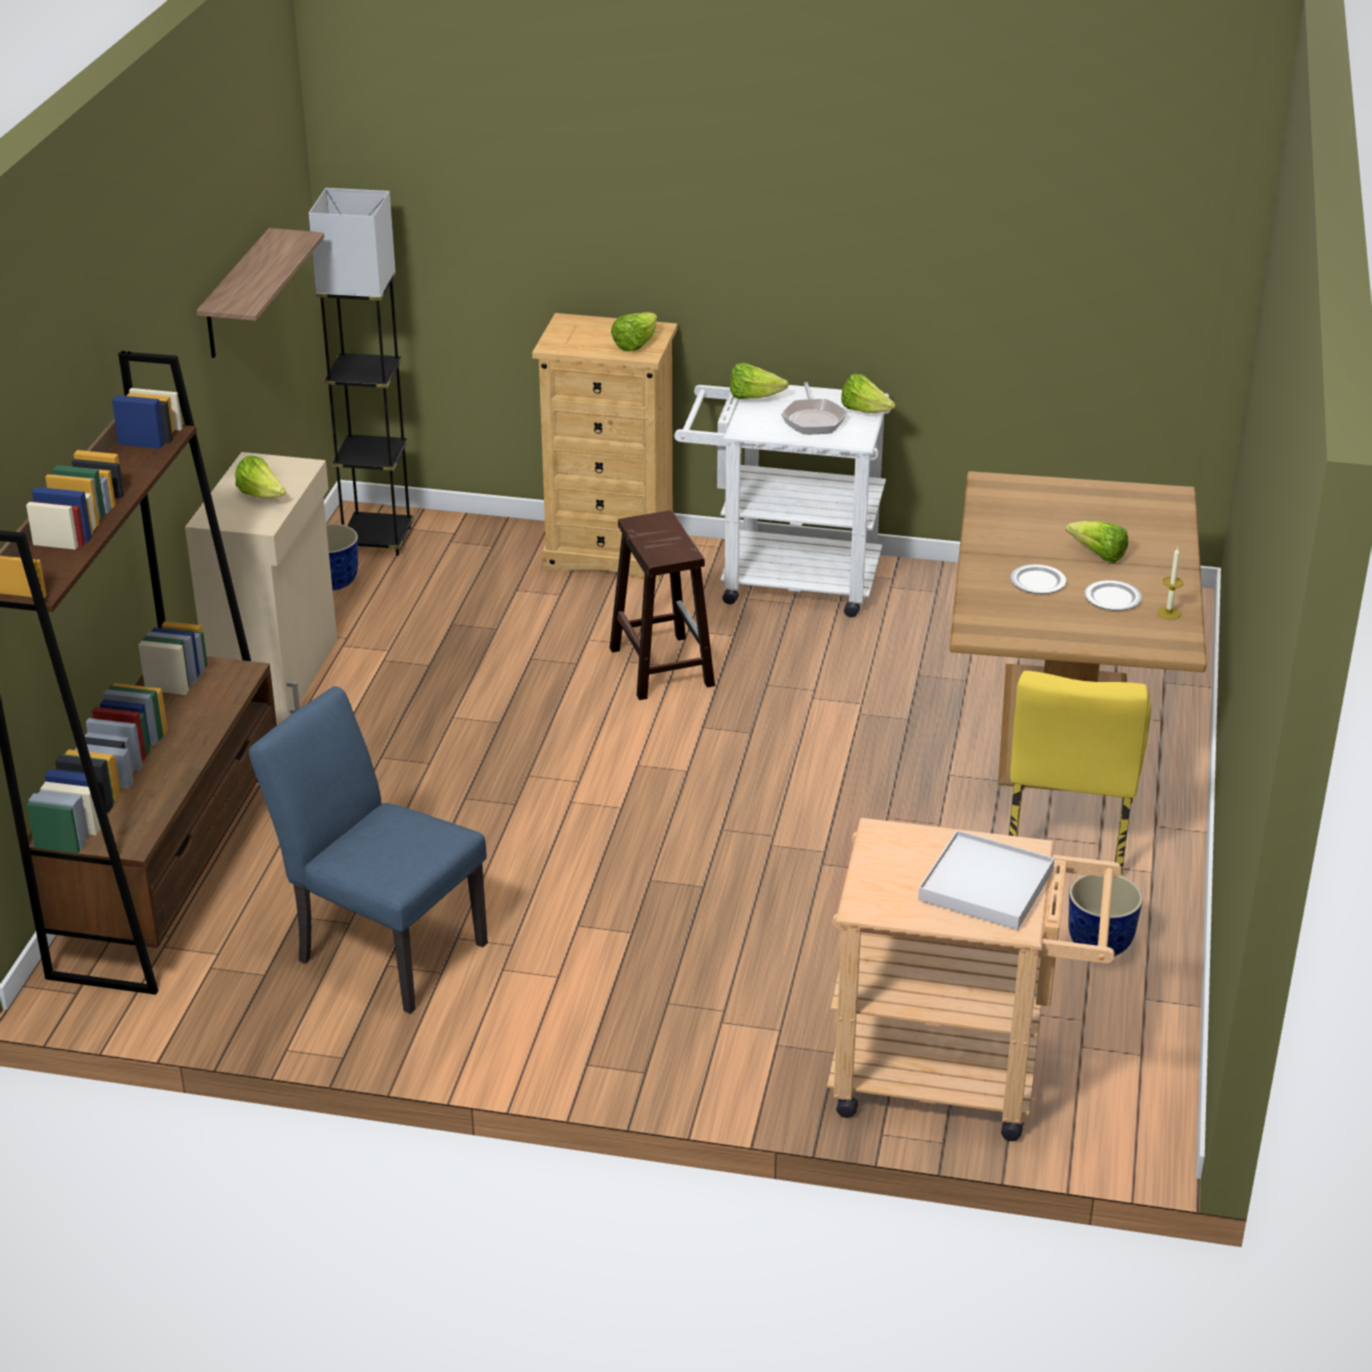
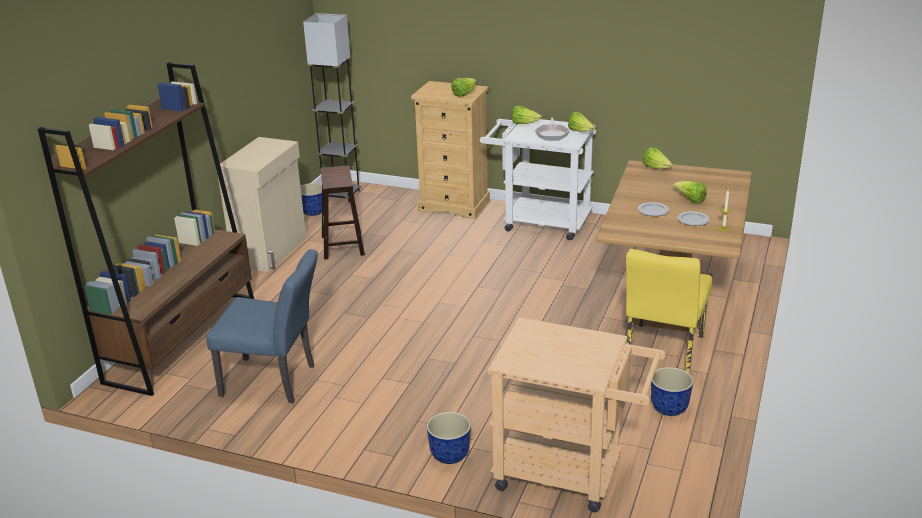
camera: 10 degrees right, 5 degrees down
(236, 295) = (259, 57): shelf -> none
(262, 496) = (259, 155): lettuce -> lettuce (656, 168)
(381, 947) = (275, 381): blue chair -> blue chair turned 150 degrees clockwise
(660, 666) = (464, 257): brown stool -> brown stool (342, 245)
(741, 1063) = (449, 456): none -> planter
(986, 885) = (580, 356): white tray -> none

